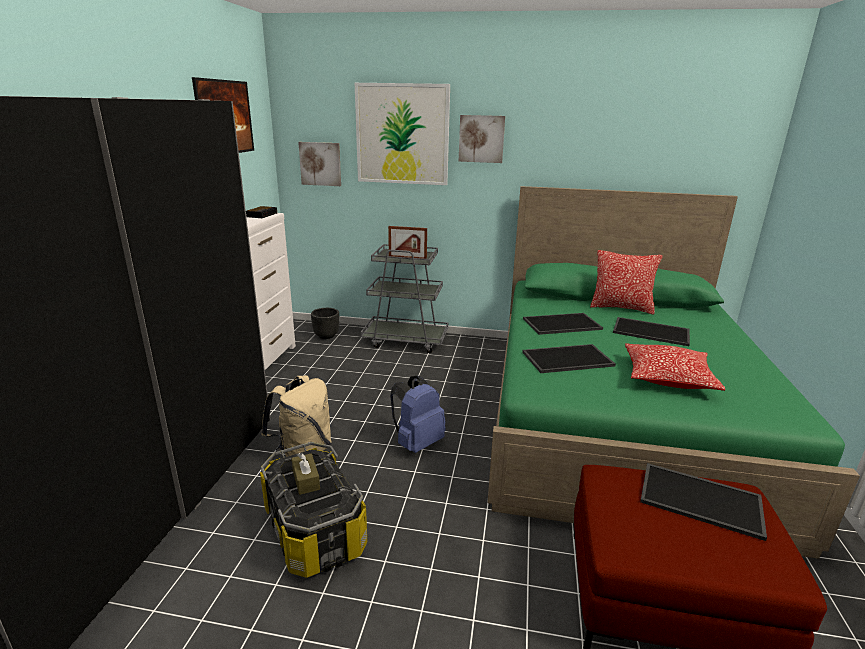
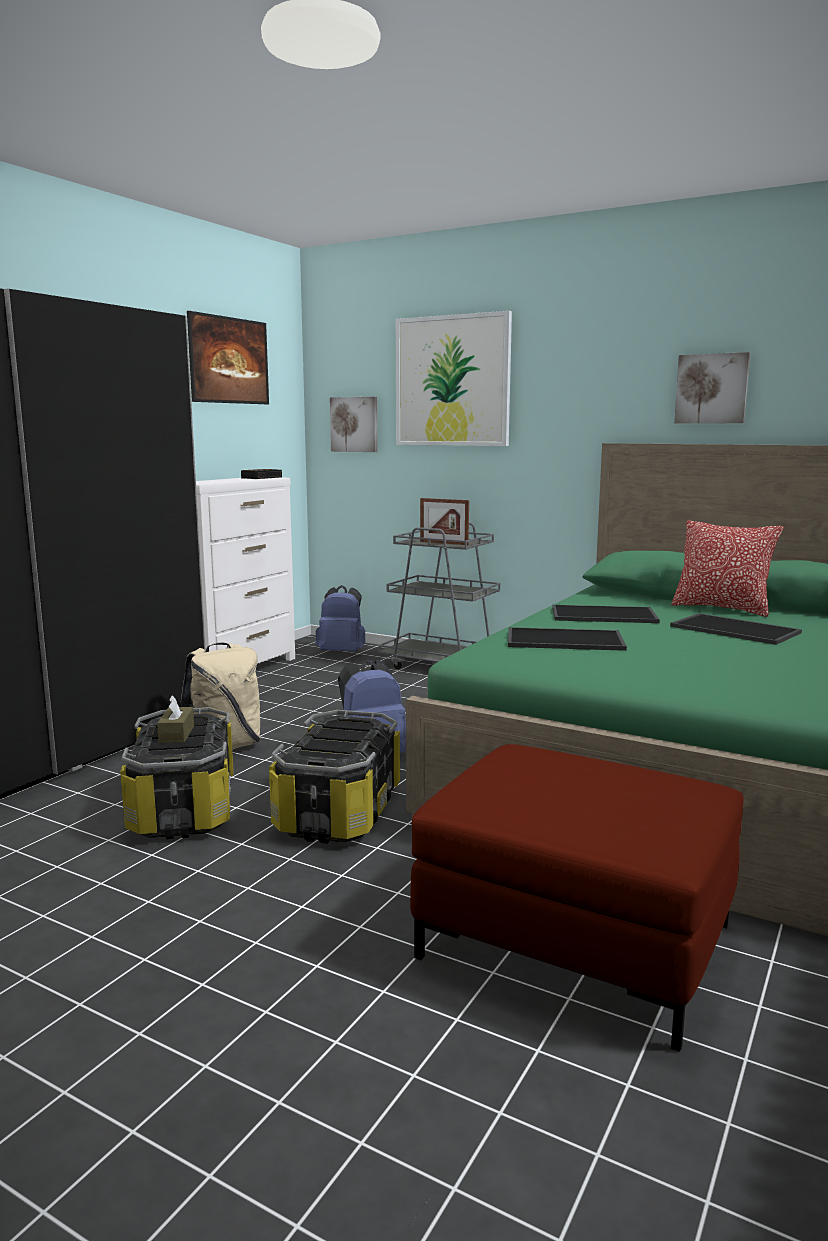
camera: 20 degrees right, 10 degrees down
(326, 335) = (342, 653): black planter -> blue backpack
(433, 507) = (340, 811): none -> storage box
(481, 139) = (552, 381): picture -> picture (711, 389)
(668, 378) = (692, 665): pillow -> none
(702, 499) = (627, 783): tray -> none

